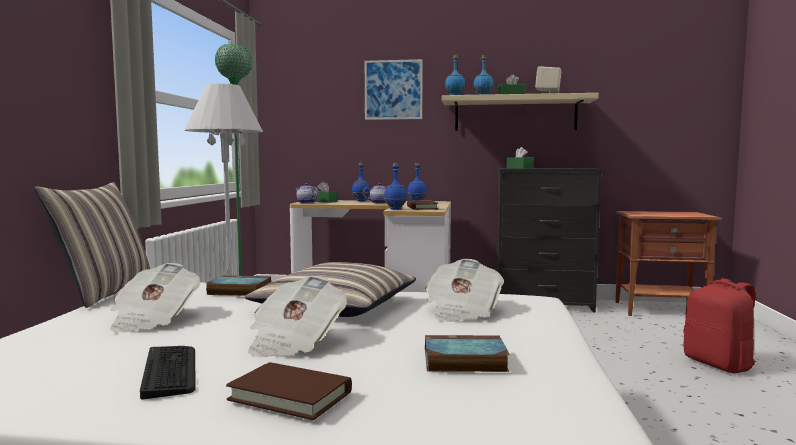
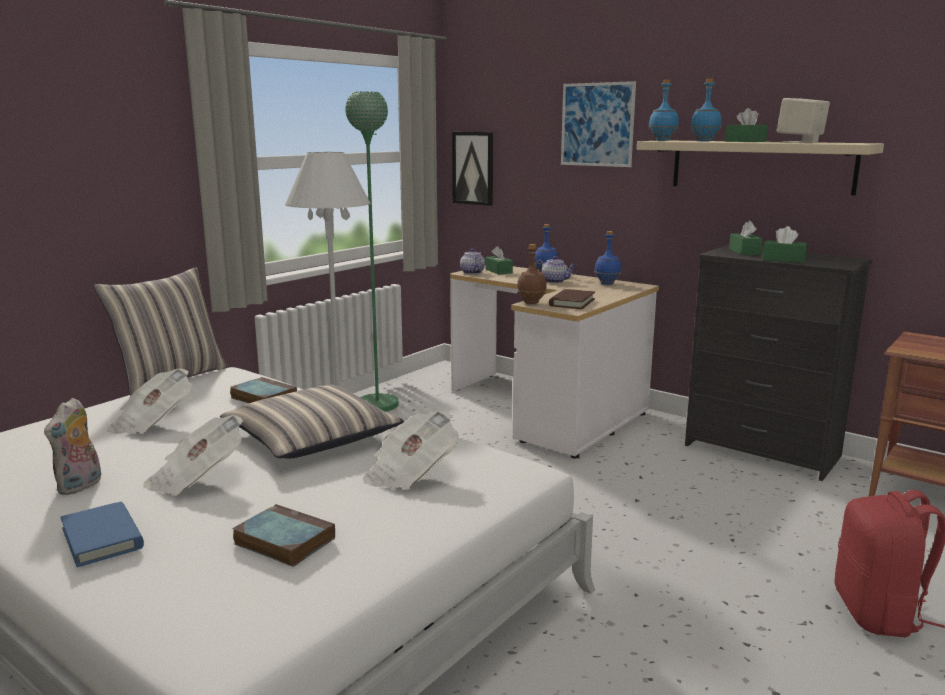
camera: 30 degrees right, 10 degrees up
(170, 371) = (80, 486): keyboard -> plush toy
(284, 126) = (473, 168): none -> picture
(290, 396) = (102, 538): brown book -> blue book
(395, 209) = (531, 302): blue bottle -> brown bottle
(552, 168) = (783, 259): none -> green tissue box

